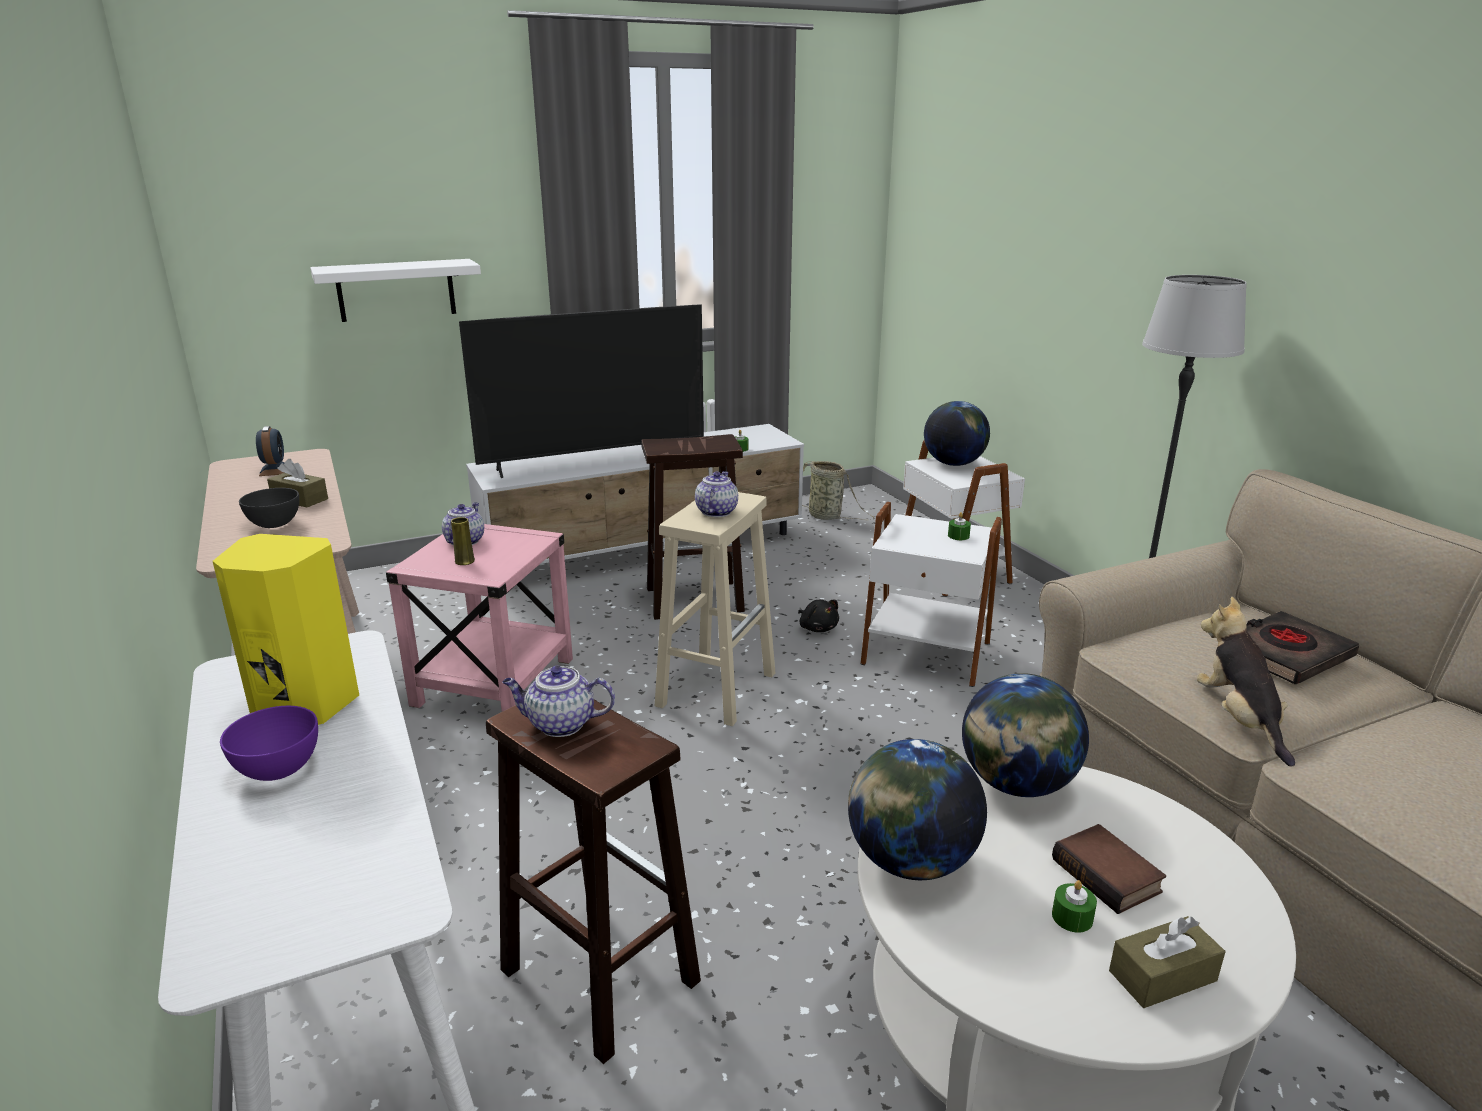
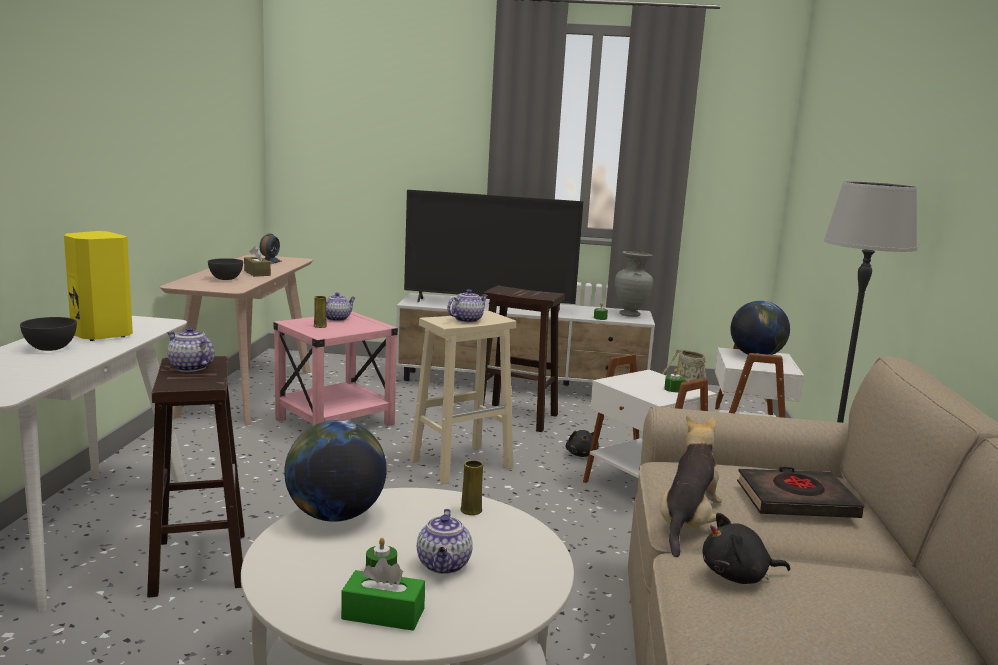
camera: 30 degrees right, 10 degrees down
(278, 769) = (51, 348): purple bowl -> grey bowl
(396, 290) = (391, 170): white shelf -> none
(761, 435) = (630, 315): none -> grey vase
(1016, 784) = (471, 510): globe -> yellow vase
(1109, 875) = (444, 565): book -> teapot
(1162, 976) = (383, 614): brown tissue box -> green tissue box
(1382, 769) = (738, 576): none -> black plush toy

